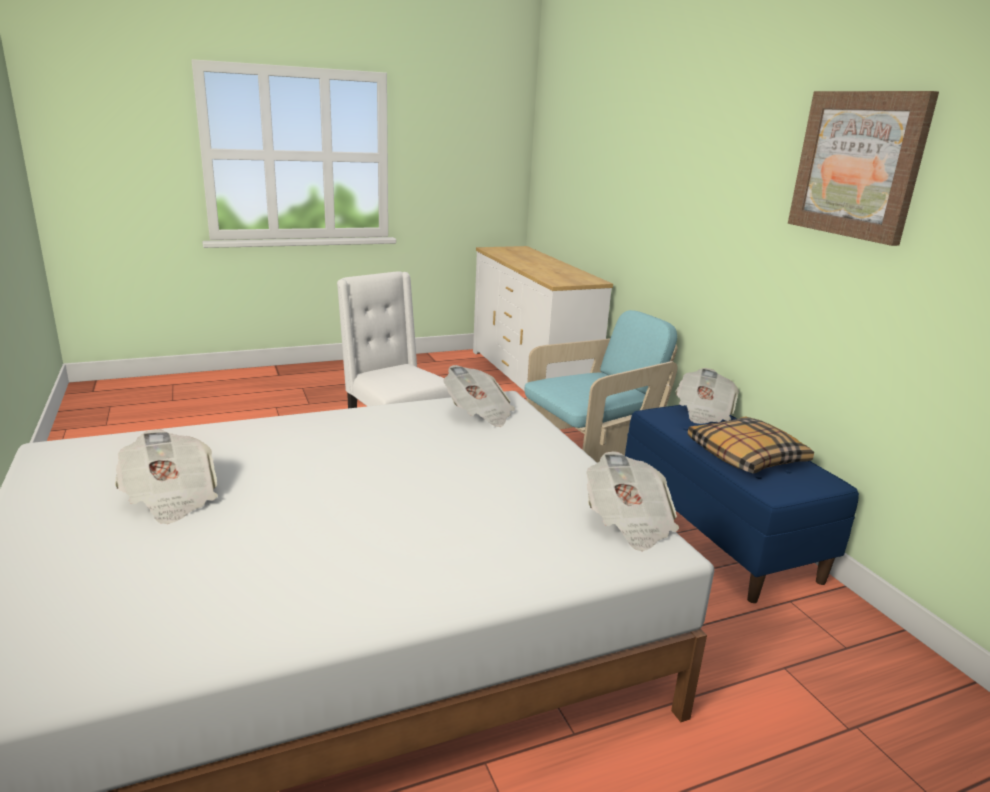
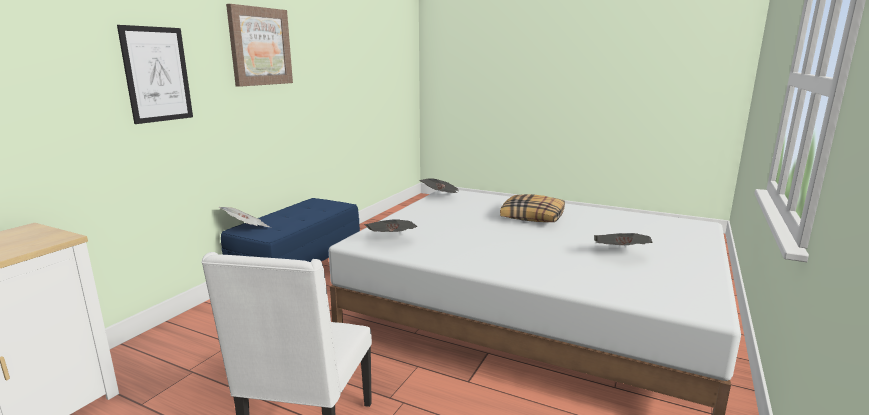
camera: 130 degrees left, 5 degrees down
(591, 453) = (214, 336): turquoise armchair -> none
(714, 186) = (157, 74): none -> picture
(745, 456) = (306, 213): pillow -> pillow (533, 217)

